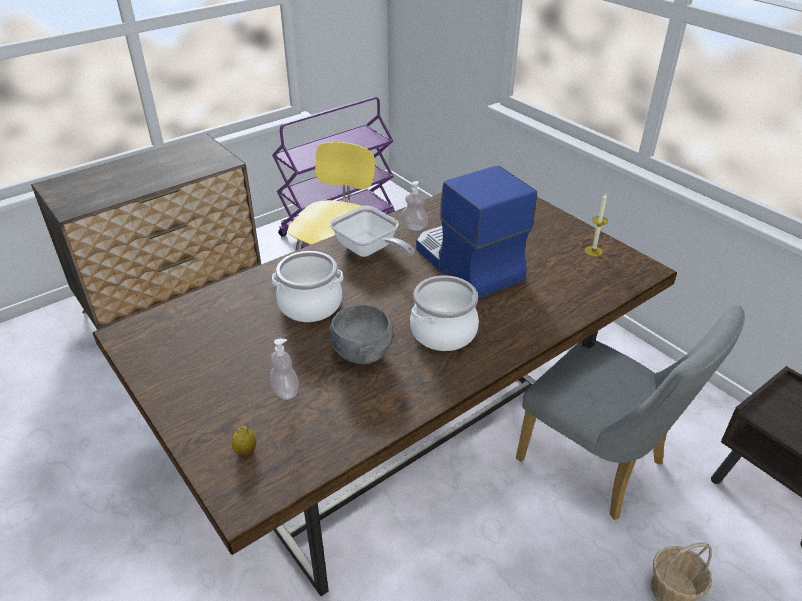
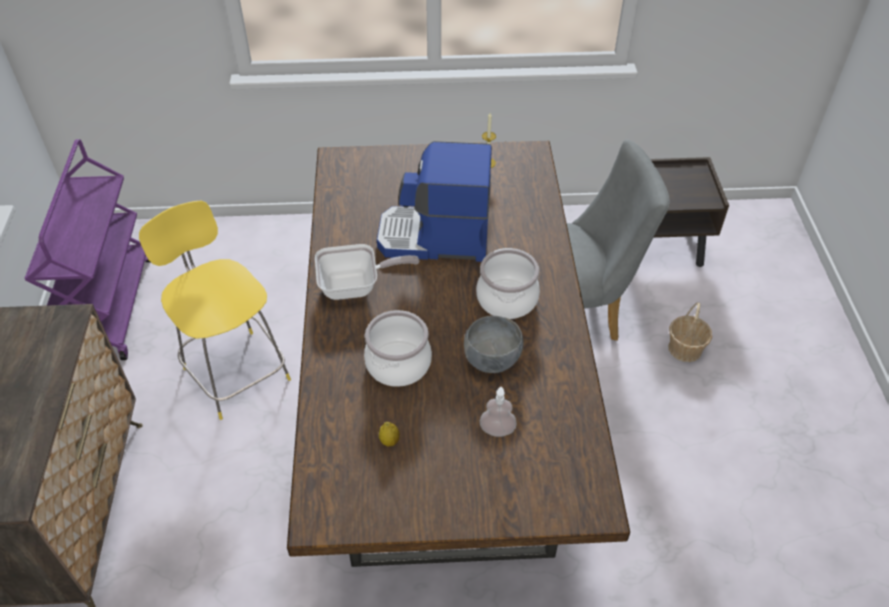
camera: 55 degrees left, 10 degrees up
(245, 451) = (546, 484): lemon -> lemon (389, 441)
(414, 227) = (351, 240): soap dispenser -> none

